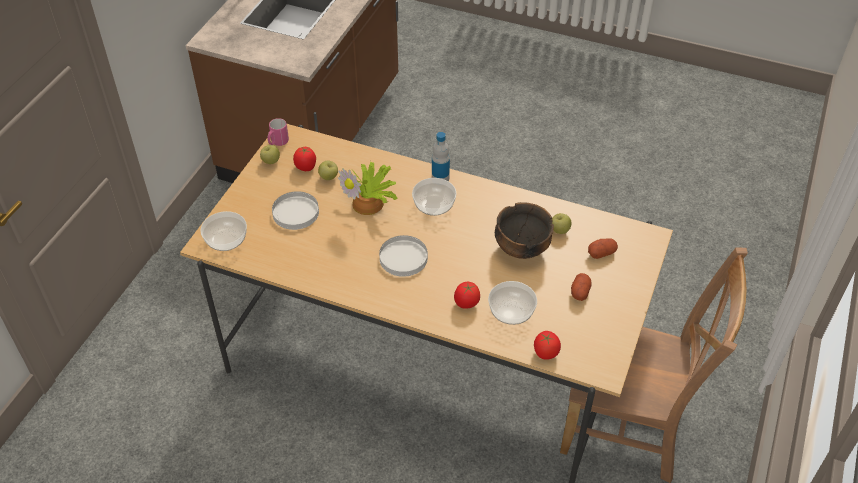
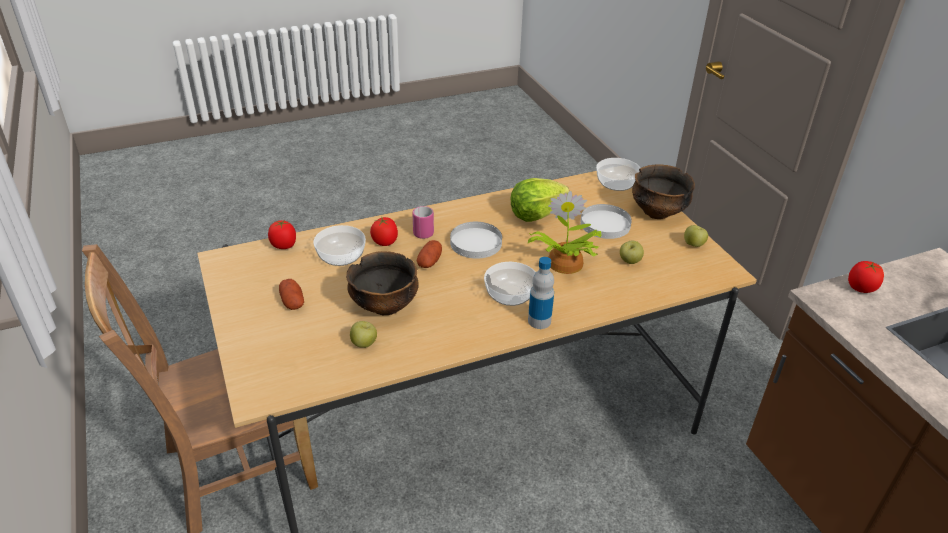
camera: 135 degrees right, 10 degrees down
(245, 197) = (657, 212): none -> bowl
(277, 142) = (719, 261): pink mug -> pink mug (423, 231)
(306, 167) = (661, 258): tomato -> tomato (860, 288)
(327, 254) = (536, 214): none -> lettuce
(601, 253) = (299, 347): potato -> potato (429, 262)

